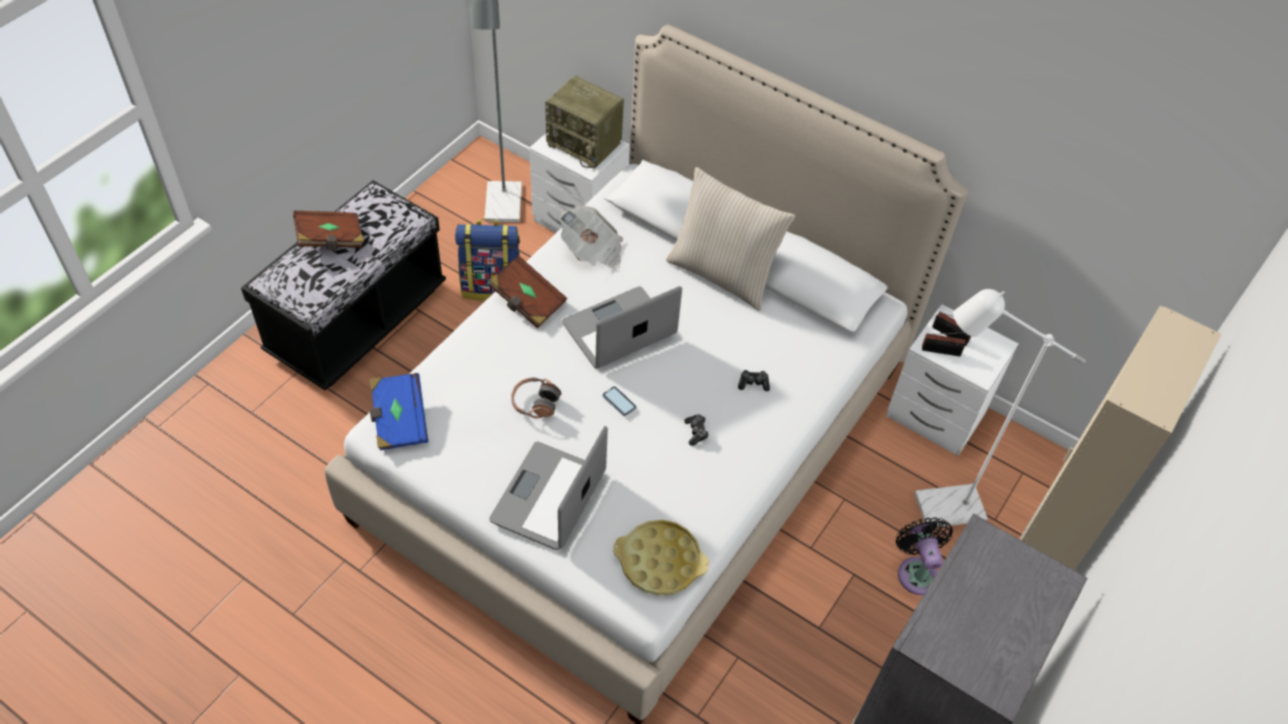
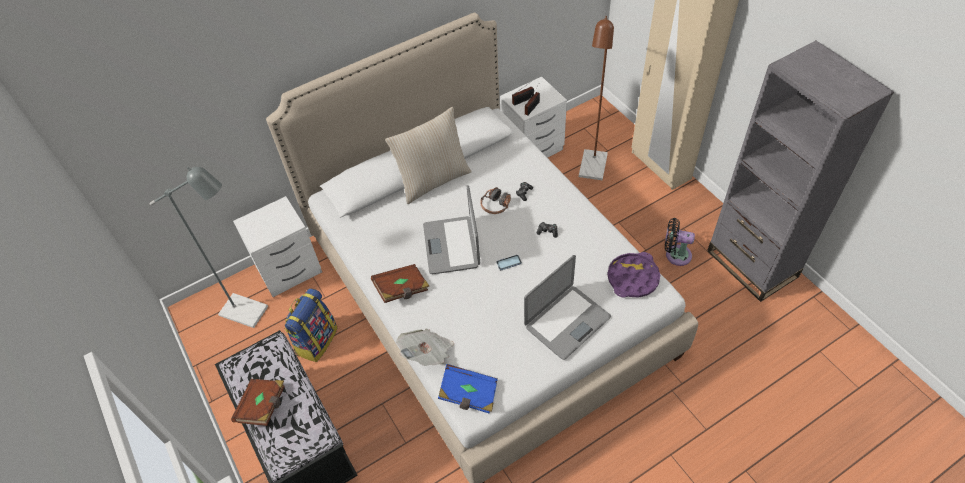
camera: 60 degrees left, 0 degrees up
(535, 403) = (490, 308): headphones -> headphones (495, 205)
(549, 497) = (566, 321): laptop -> laptop turned 90 degrees counterclockwise
(586, 144) = (269, 219): radio -> none
(592, 251) = (377, 240): newspaper -> newspaper (428, 353)
(660, 561) = (632, 278): yellow tray -> purple tray
(916, 571) = (626, 194): black fan -> black fan (675, 254)
(937, 509) = (592, 171): white floor lamp -> brown floor lamp

